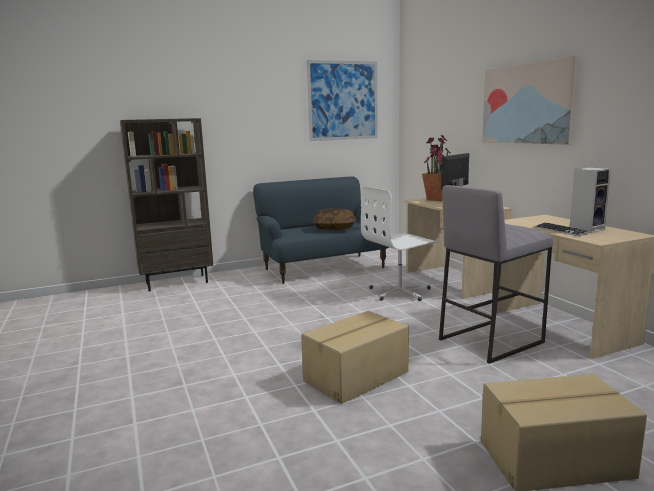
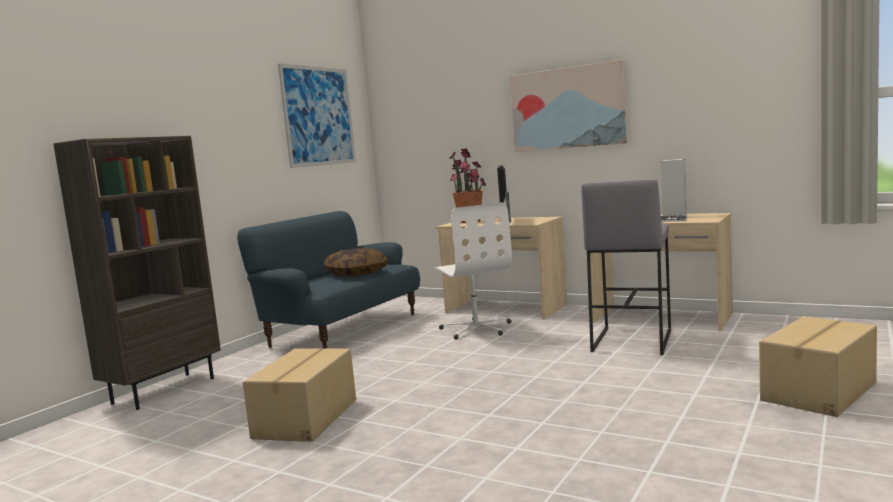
camera: 35 degrees left, 5 degrees down
(357, 377) = (583, 397): cardboard box -> cardboard box (307, 418)
(400, 292) = (476, 329): white office chair -> white office chair turned 45 degrees counterclockwise

